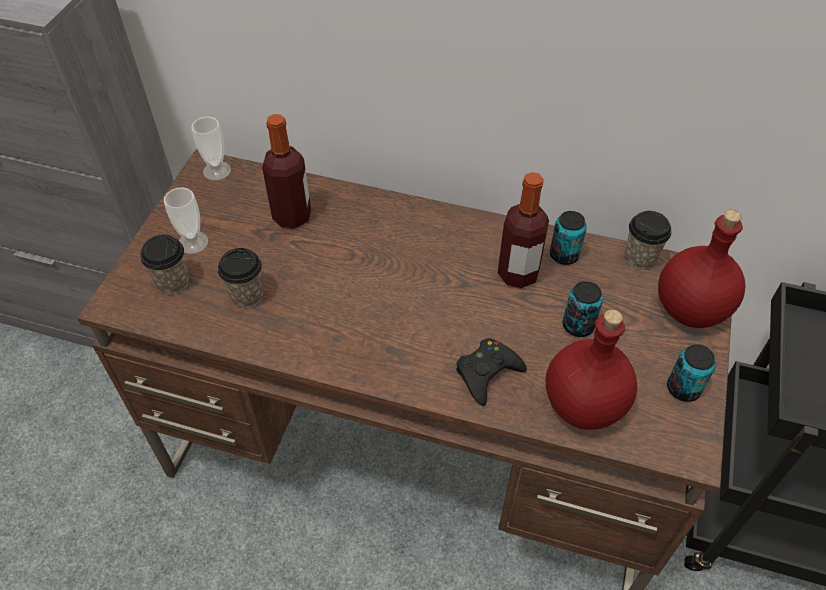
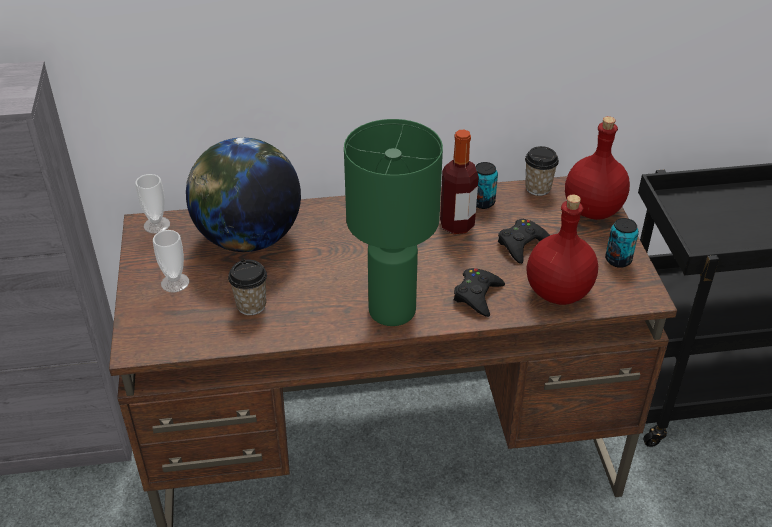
camera: 25 degrees left, 10 degrees down
(173, 282) = (179, 316): cup -> none
(292, 216) = (249, 239): bottle -> globe
(381, 357) = (391, 311): none -> green table lamp
(578, 326) = (522, 244): can -> black game controller

